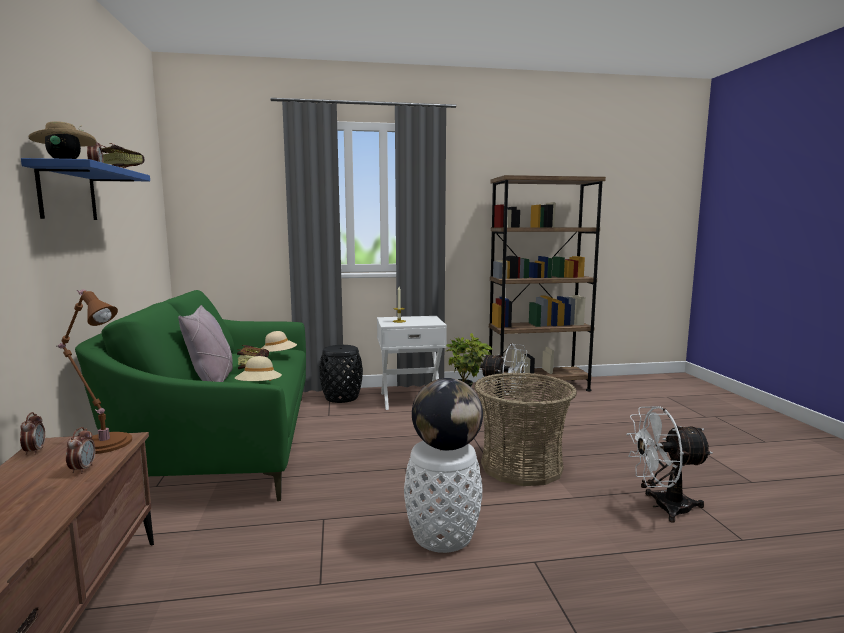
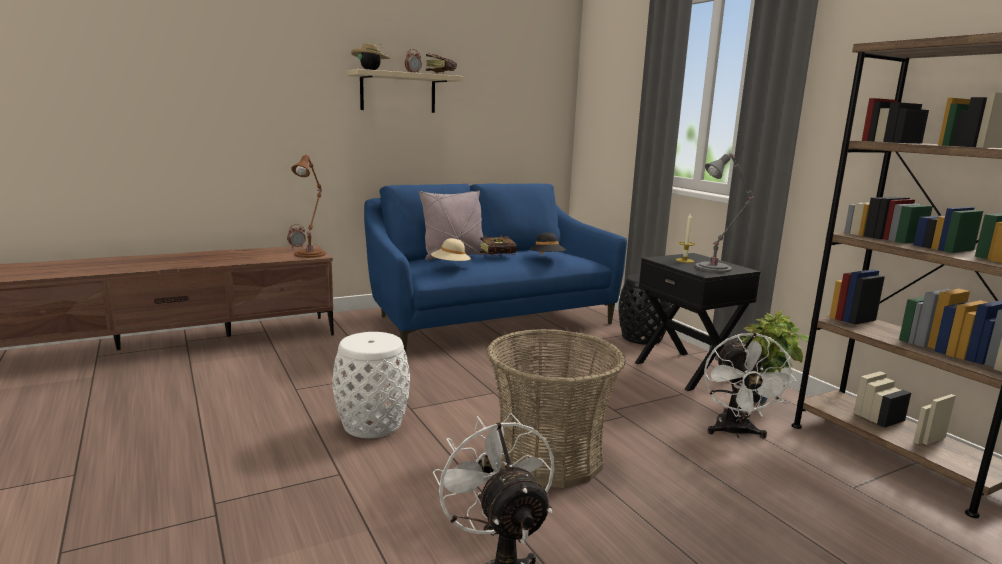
camera: 70 degrees right, 5 degrees up
(67, 193) = (398, 92): blue shelf -> beige shelf
(83, 469) = (272, 257): alarm clock -> none
(224, 443) = (486, 319): green sofa -> blue sofa
(279, 356) = (547, 258): beige hat -> black hat
(410, 399) = (687, 370): white nightstand -> black nightstand
(423, 319) = (716, 268): none -> grey table lamp
(447, 447) = (375, 341): globe -> none

